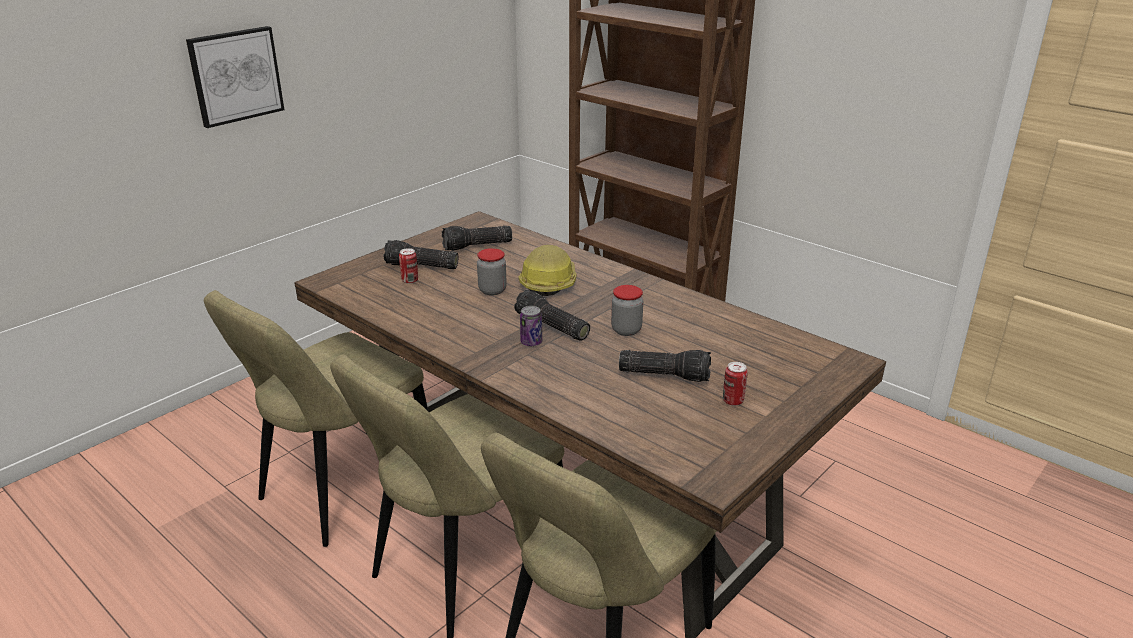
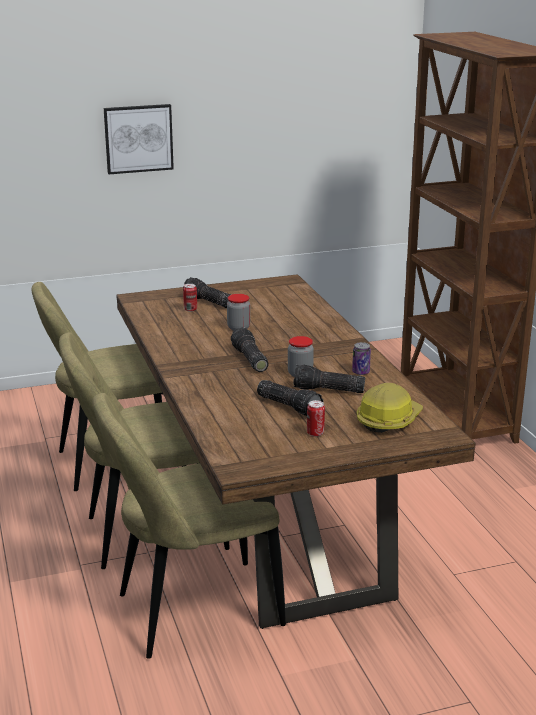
camera: 30 degrees right, 5 degrees down
(477, 246) = (264, 298): flashlight -> flashlight (328, 390)
(531, 342) = (223, 365): can -> can (361, 372)
(548, 282) = (285, 331): hard hat -> hard hat (388, 420)

